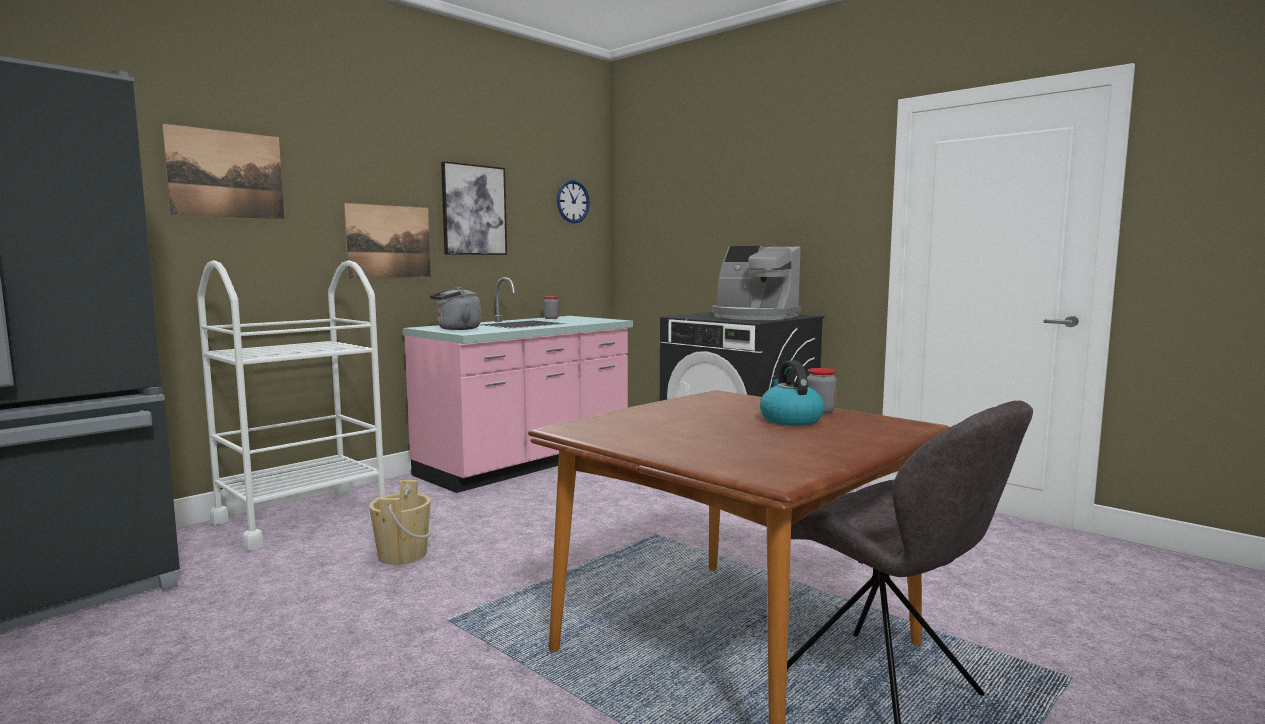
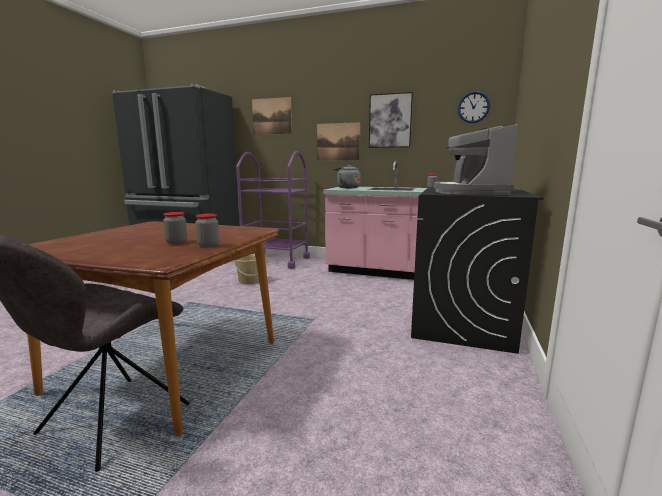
camera: 65 degrees right, 5 degrees up
(302, 517) = (275, 260): white cart -> purple cart
(790, 420) = (176, 242): kettle -> jar

